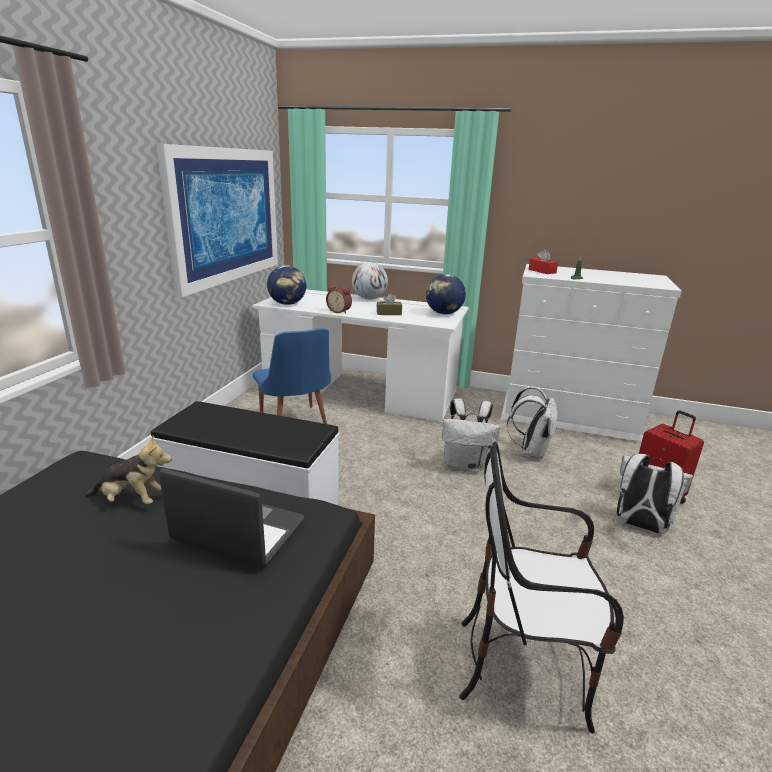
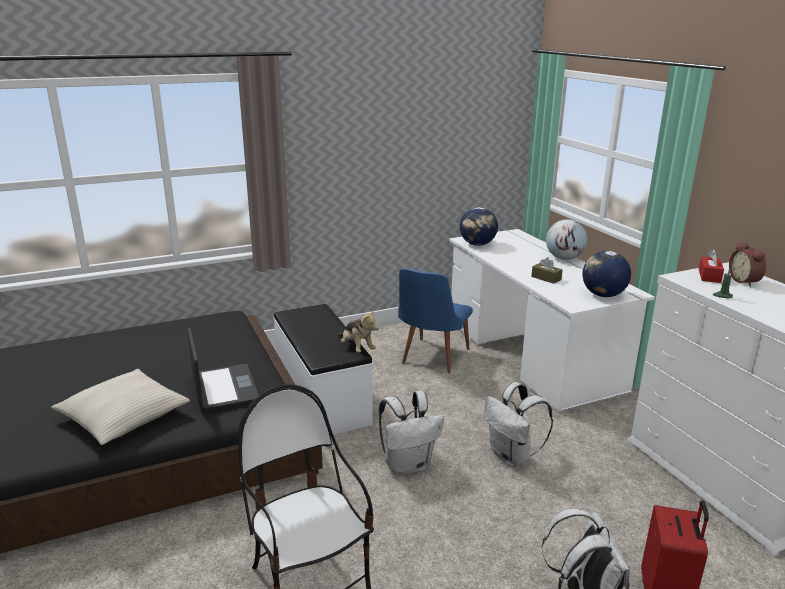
camera: 50 degrees right, 0 degrees up
(132, 500) = (216, 348): plush toy -> plush toy (357, 348)
(157, 652) = (123, 416): none -> beige pillow
(226, 215) = (438, 155): picture -> none
(339, 311) = (505, 263): alarm clock -> alarm clock (745, 281)
(531, 451) = (602, 482): white backpack -> white backpack (408, 465)

